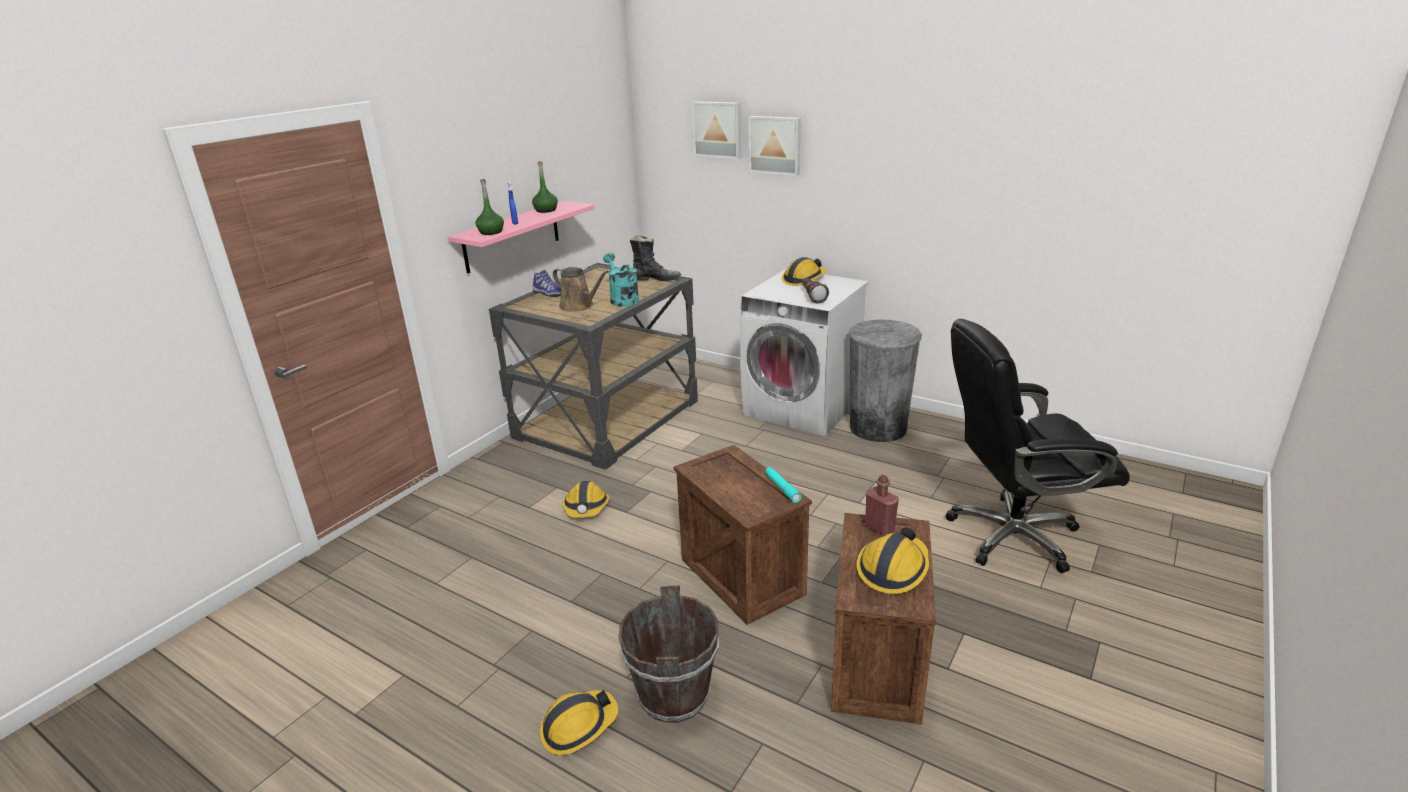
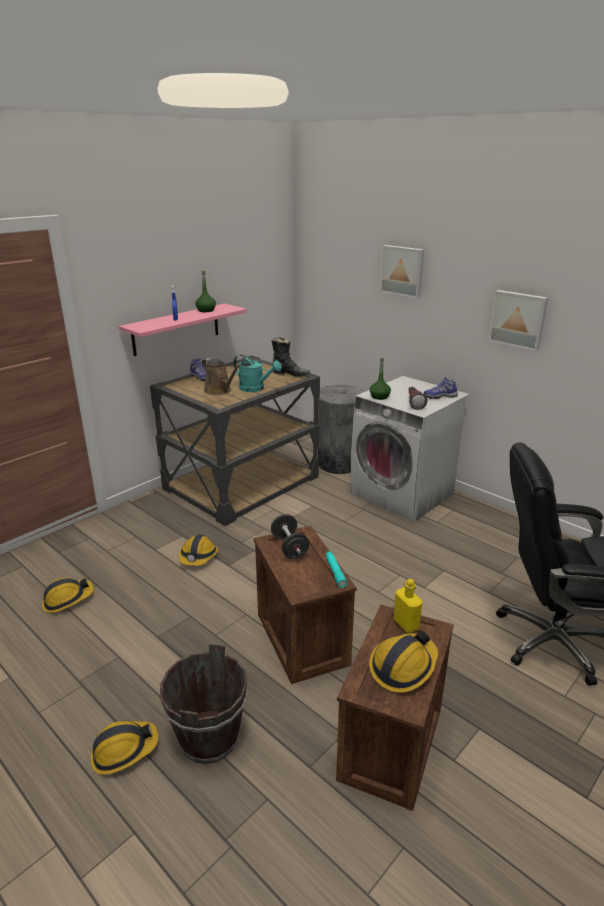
camera: 10 degrees right, 0 degrees up
(491, 232) = (152, 325): green bottle -> green bottle (379, 397)
(622, 299) = (255, 389): turquoise watering can -> turquoise watering can turned 135 degrees clockwise
(718, 129) = (358, 254): picture -> picture (518, 319)
(719, 470) = (289, 547): none -> black dumbbell
(803, 279) = (414, 387): hard hat -> hard hat (67, 599)
(837, 287) = (440, 396): none -> shoe
(878, 428) = (462, 521): grey trash can -> grey trash can (338, 464)
(879, 528) = (406, 624): red bottle -> yellow bottle

